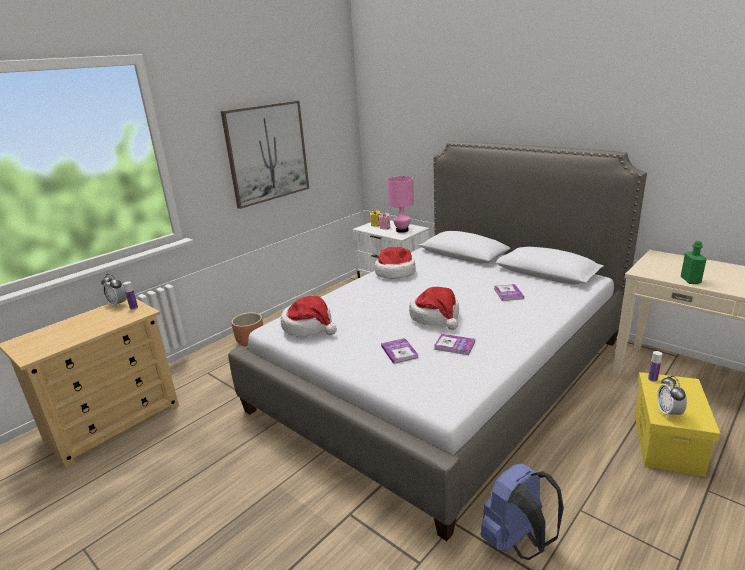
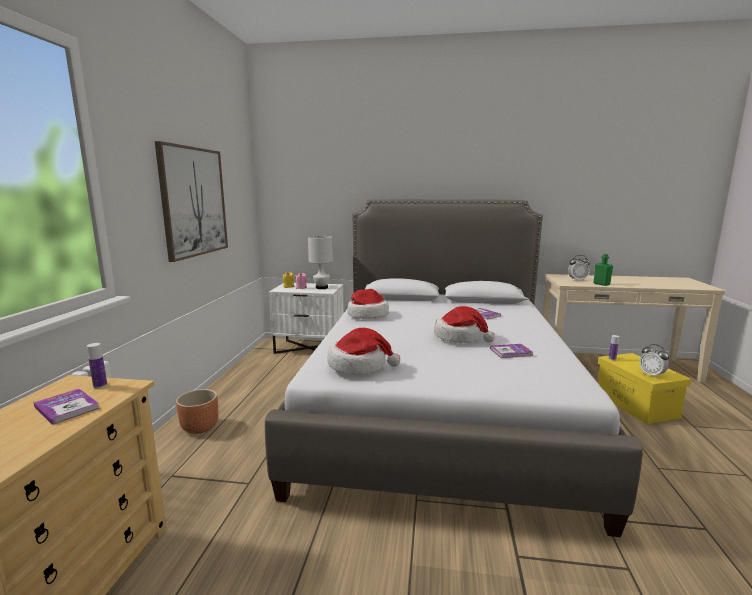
camera: 35 degrees left, 10 degrees down
(118, 304) = (60, 387): alarm clock -> alarm clock (577, 280)
(399, 352) = (478, 366): book -> book (67, 407)
(402, 230) = (322, 287): pink table lamp -> white table lamp
(517, 542) = (660, 511): blue backpack -> none

